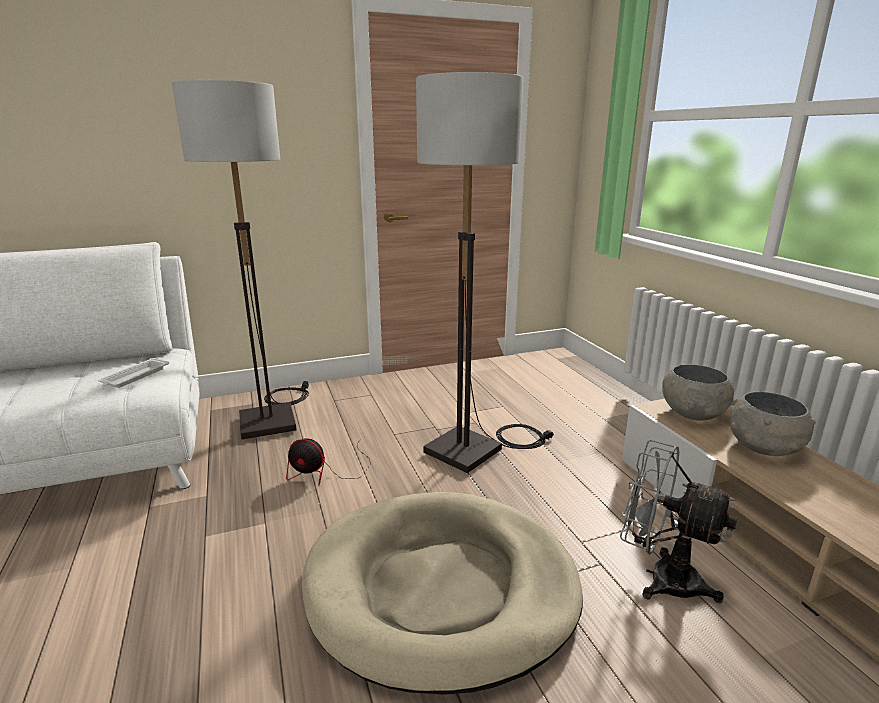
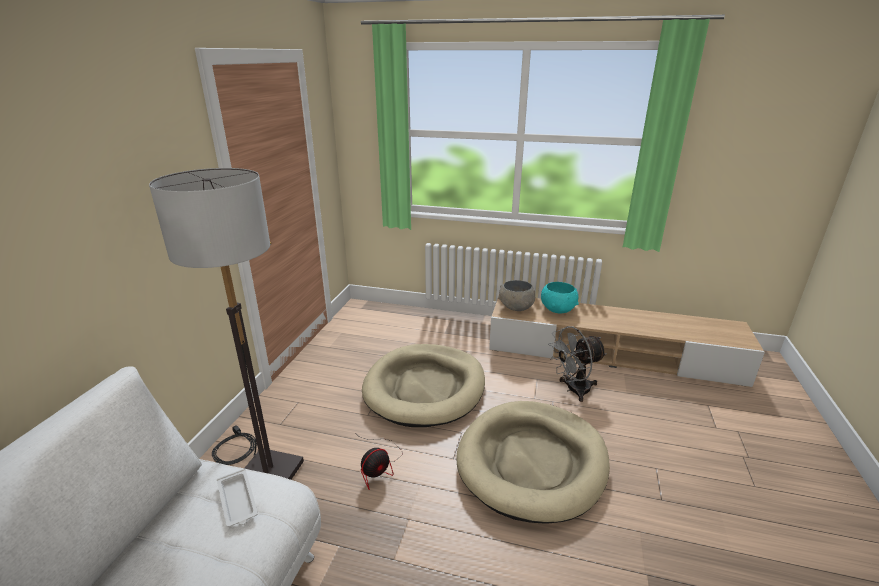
camera: 55 degrees left, 5 degrees up
(480, 448) = (425, 388): floor lamp -> beige dog bed
(763, 447) = (557, 309): grey bowl -> turquoise bowl

